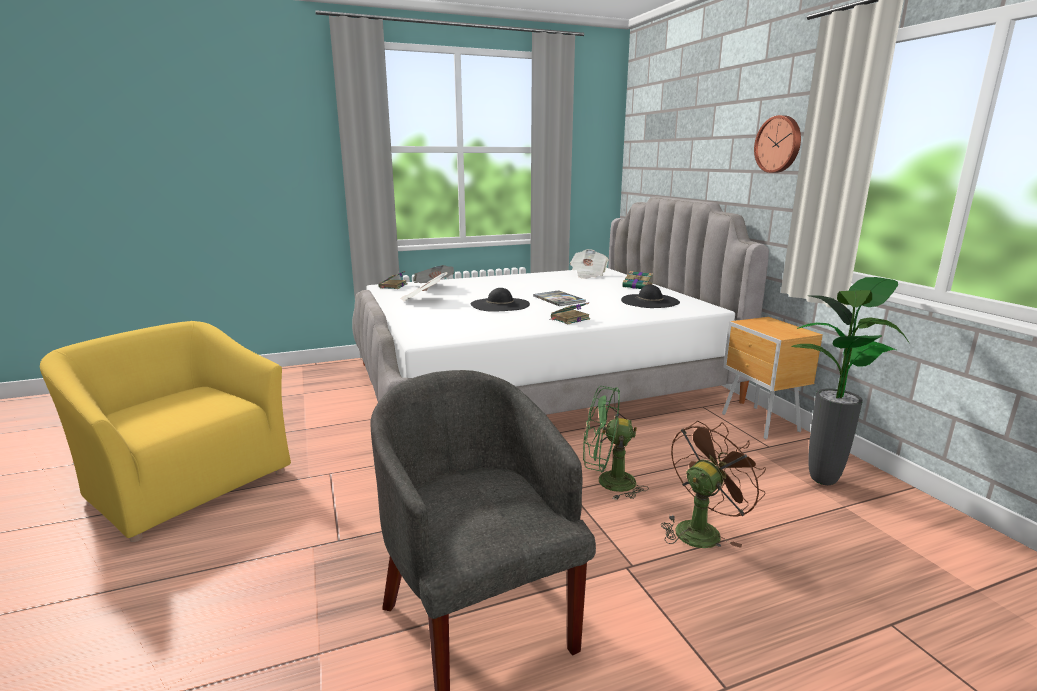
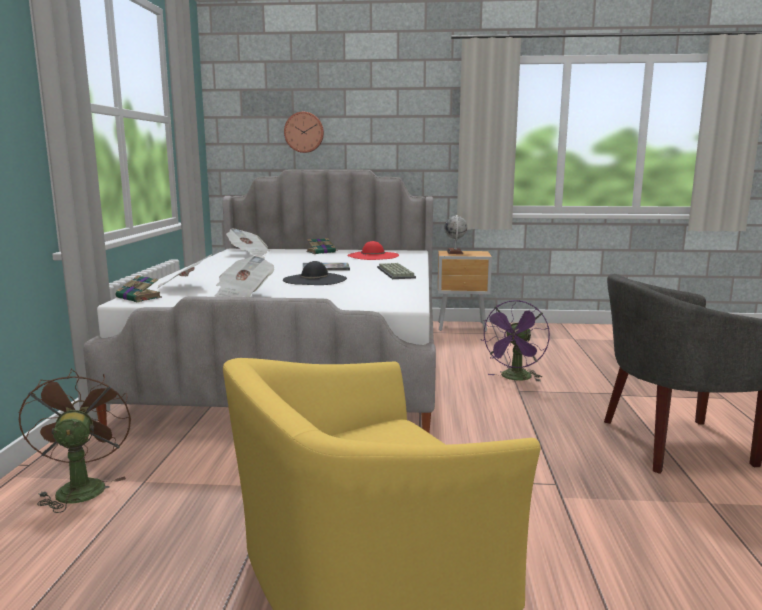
camera: 65 degrees left, 5 degrees down
(569, 319) = (397, 273): book -> keyboard
(607, 482) = (515, 378): green fan -> purple fan
(650, 301) = (373, 256): black hat -> red hat
(702, 530) = (586, 370): brown fan -> brown fan (80, 487)
(770, 323) = (455, 252): none -> globe
(779, 144) = (423, 123): wall clock -> wall clock (304, 132)
(825, 481) = (545, 334): potted plant -> none

